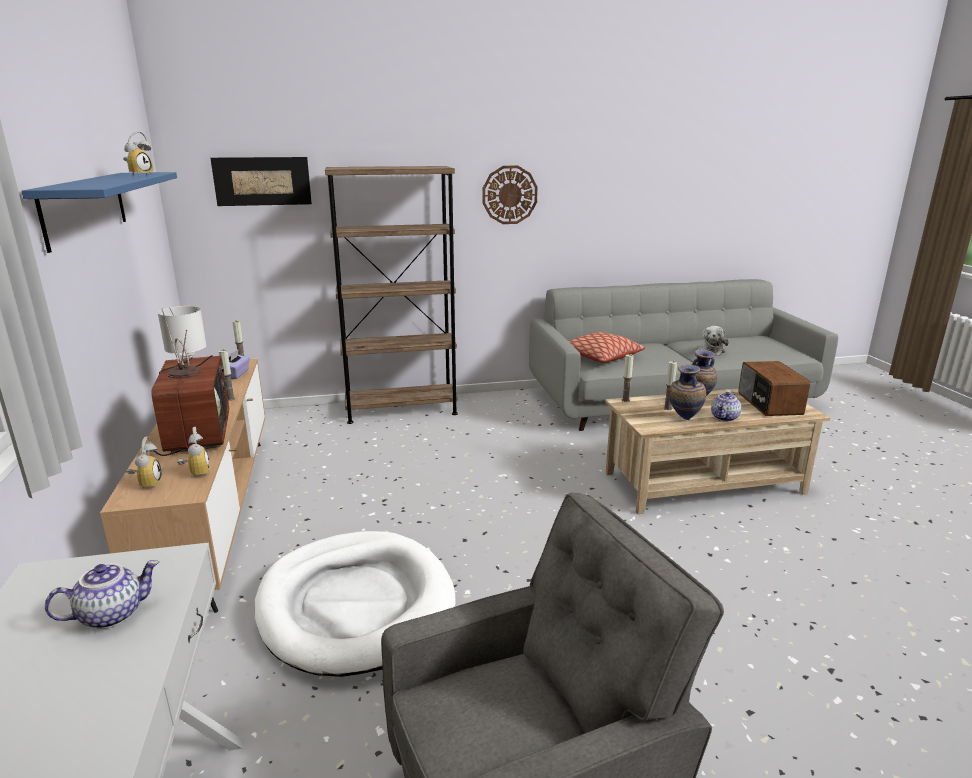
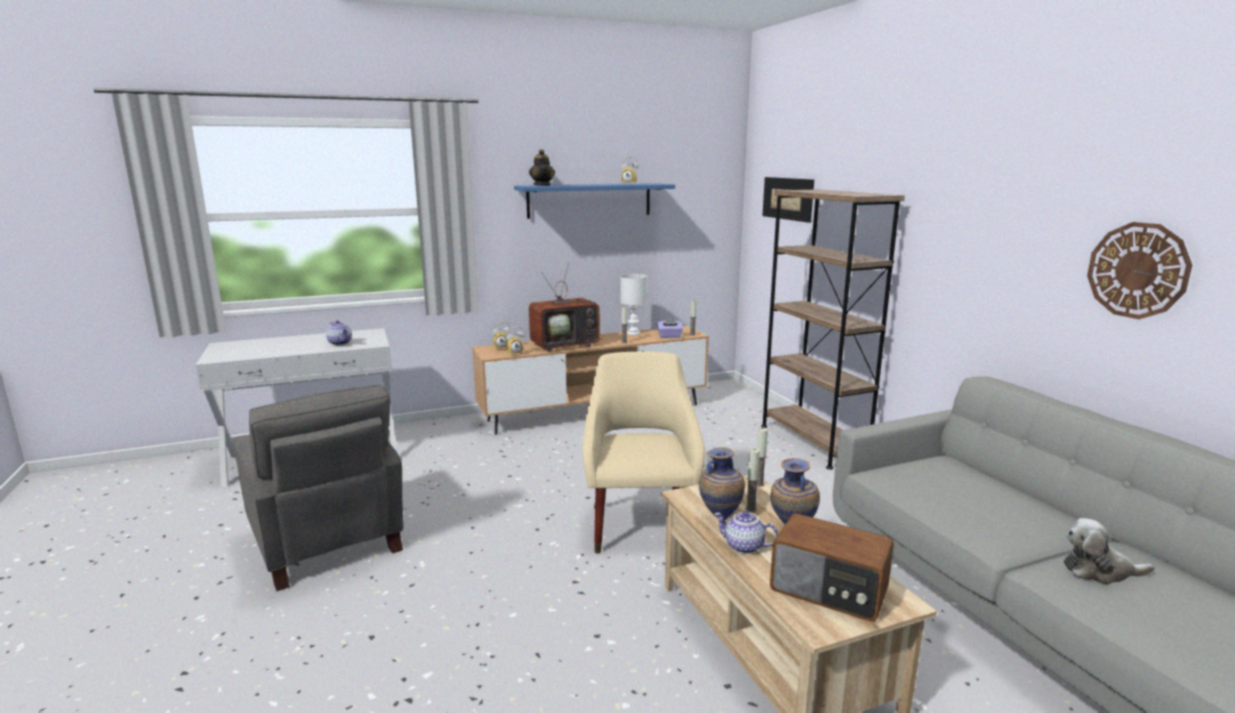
camera: 80 degrees right, 5 degrees down
(90, 185) = (542, 185): none -> teapot
(355, 605) = (502, 469): white dog bed -> none
(509, 195) = (971, 238): wall clock -> wall clock (1137, 270)
(528, 513) = (640, 523): none -> beige armchair
(600, 356) = (932, 475): pillow -> none
(768, 404) = (828, 590): radio -> radio turned 135 degrees counterclockwise

